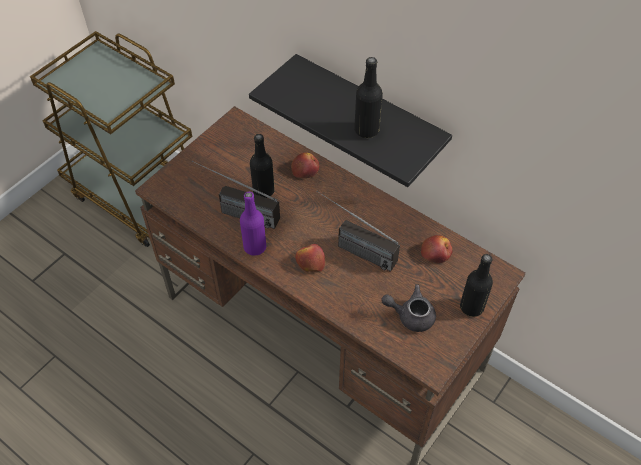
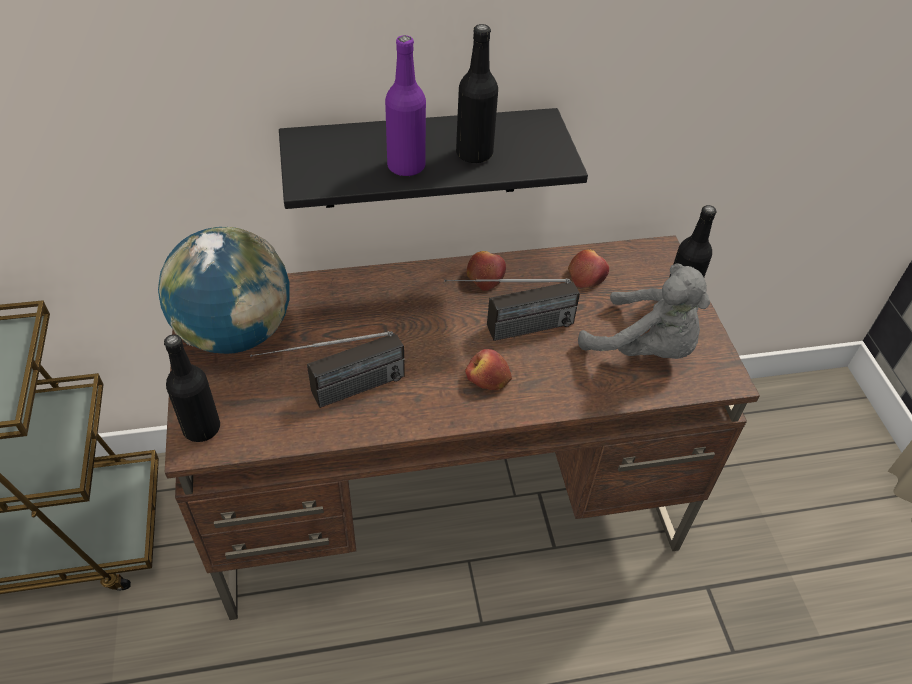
camera: 50 degrees left, 5 degrees down
(230, 149) = (235, 333): none -> globe
(255, 247) = (408, 412): purple bottle -> purple bottle (406, 166)
(263, 191) = (337, 347): black bottle -> black bottle (201, 428)
(305, 169) = (354, 292): apple -> apple (485, 276)
(410, 315) = (644, 348): grey teapot -> grey plush toy

